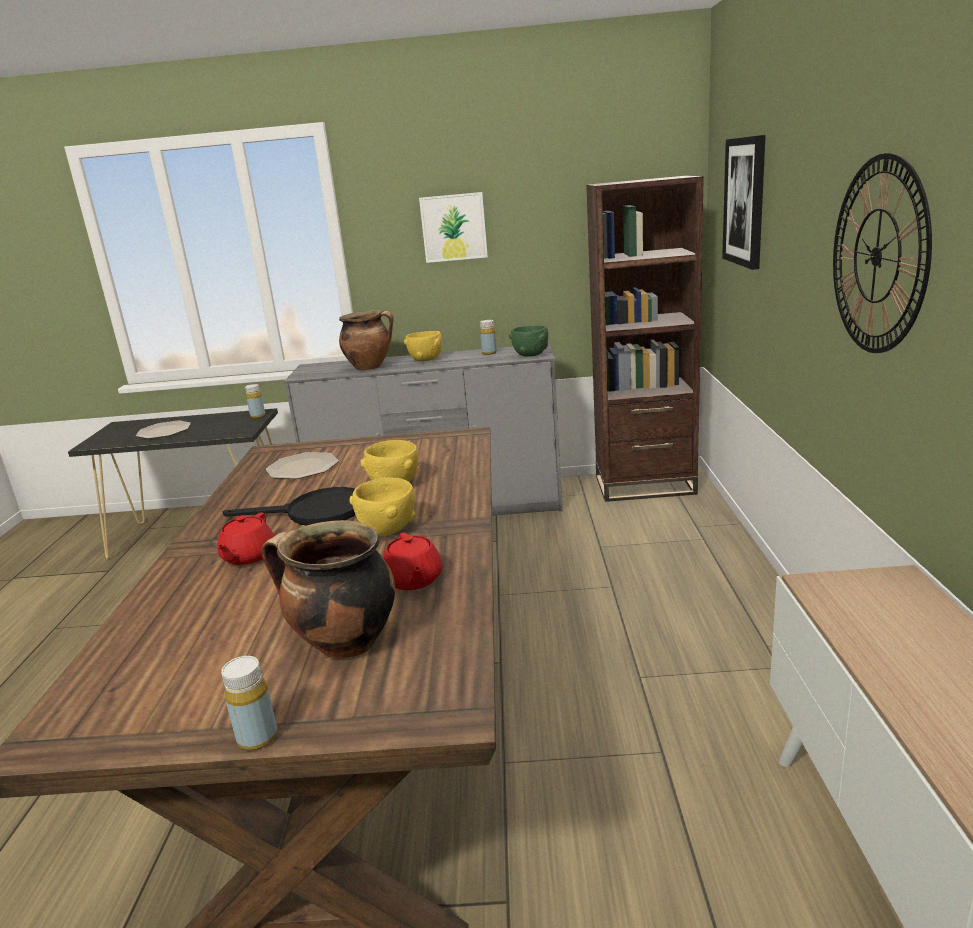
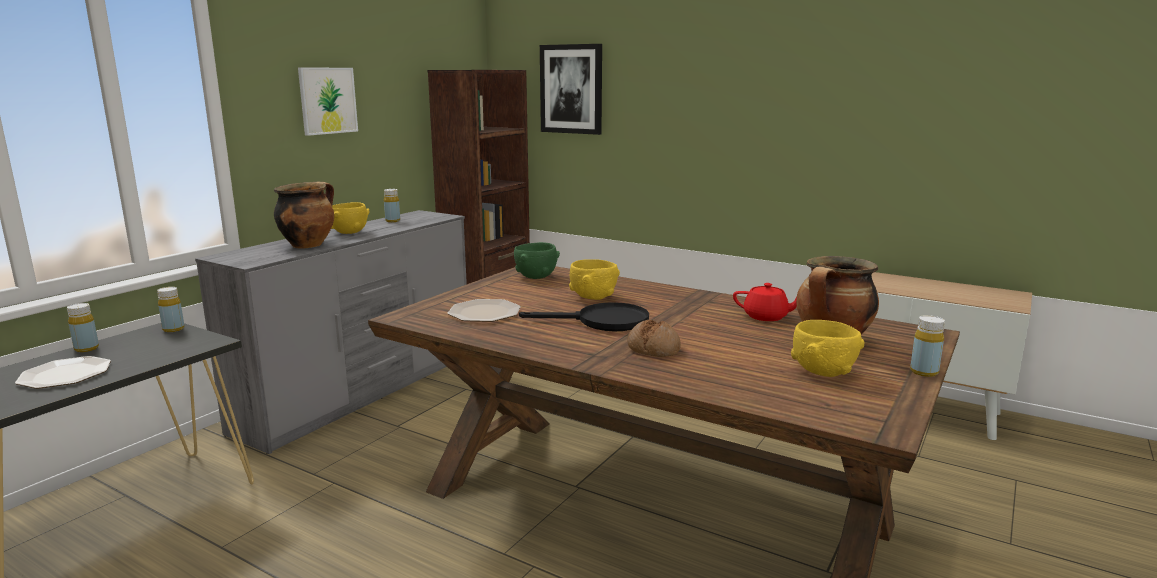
camera: 60 degrees left, 5 degrees down
(208, 417) = (86, 348): none -> yellow bottle
(248, 556) = (653, 348): red teapot -> bread
(315, 513) = (602, 322): black frying pan -> black frying pan turned 60 degrees clockwise
(387, 530) = (675, 310): yellow bowl -> yellow bowl (823, 372)
(531, 355) = (437, 217): green bowl -> green bowl (536, 277)
(877, 256) = (762, 112): wall clock -> none

